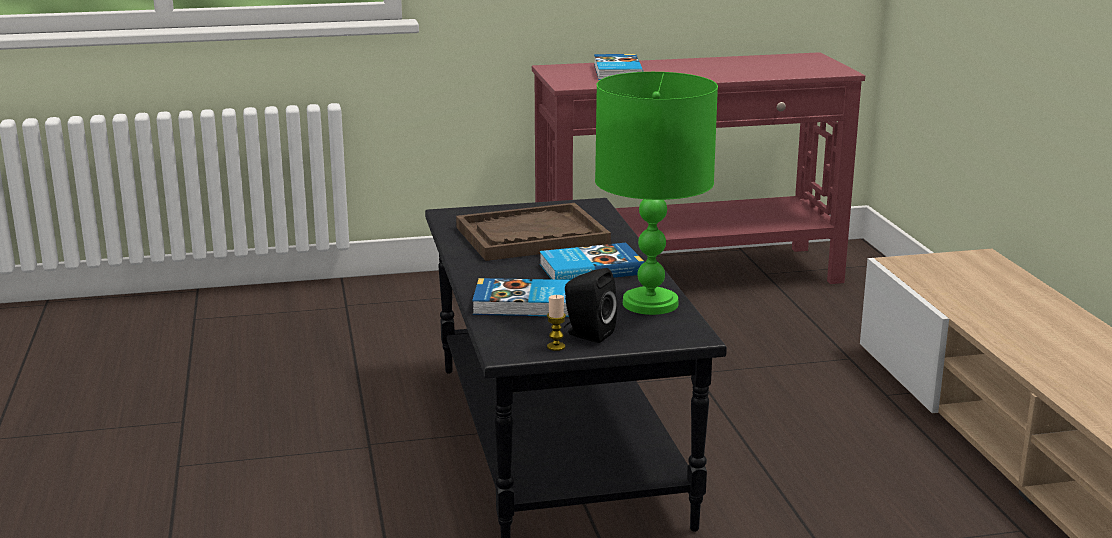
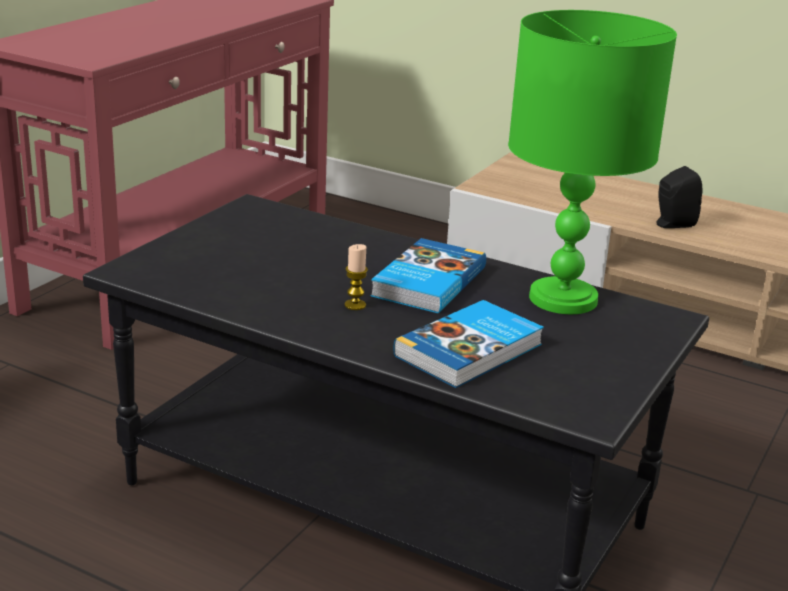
camera: 50 degrees left, 5 degrees up
(531, 236) = (285, 265): brown tray -> none
(556, 347) = (611, 386): candle -> candle (355, 305)
(587, 334) = (599, 358): black speaker -> black speaker (672, 224)
(616, 72) = (99, 35): book -> none

